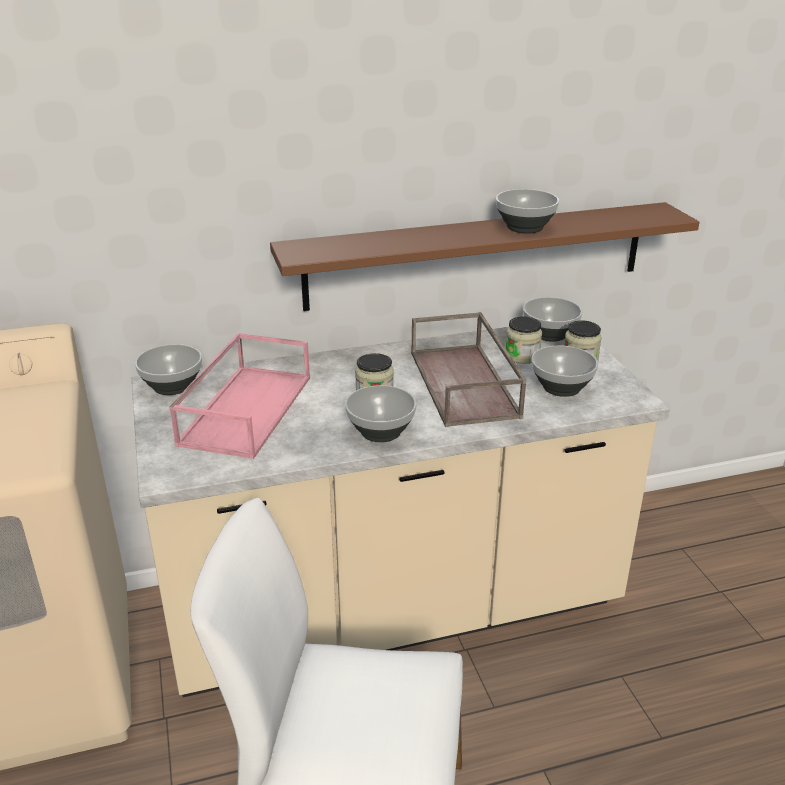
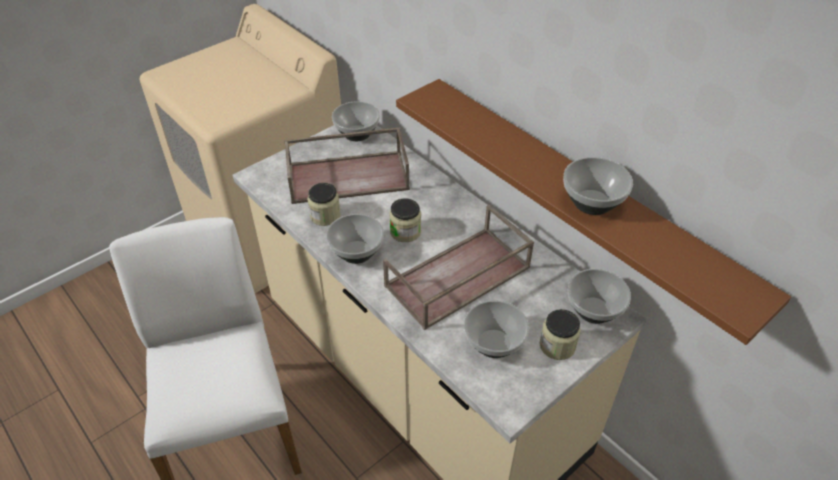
camera: 65 degrees right, 15 degrees up
(245, 409) = (349, 176): pink tray -> brown tray
(522, 356) = (534, 301): jar -> jar (325, 216)

